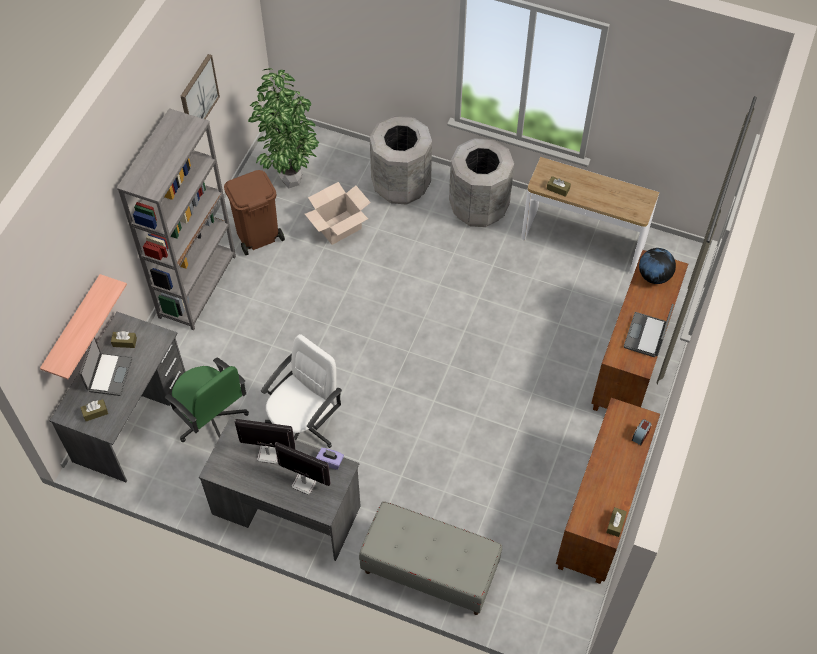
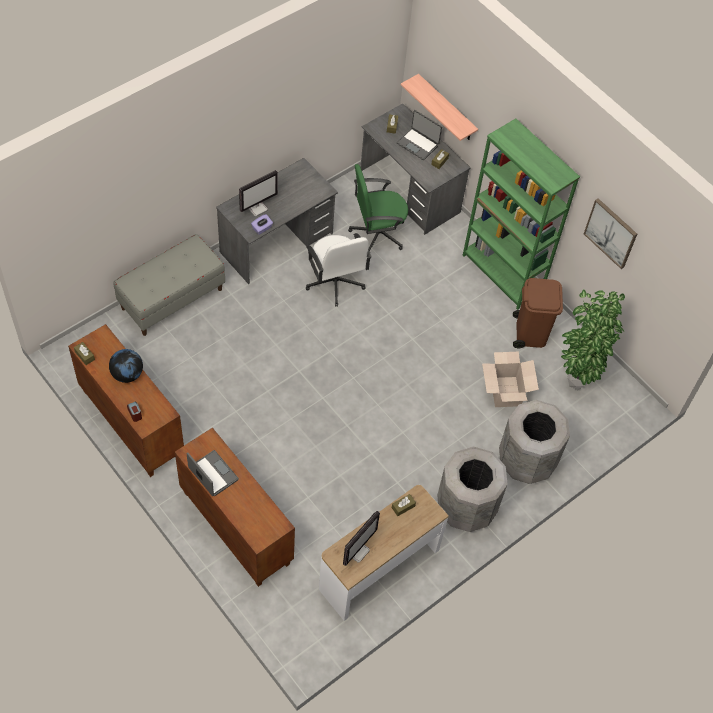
camera: 115 degrees right, 0 degrees up
(197, 286) = (502, 274): grey bookcase -> green bookcase
(268, 453) = (293, 199): monitor -> monitor (357, 550)
(654, 276) = (262, 518): globe -> globe (127, 374)

